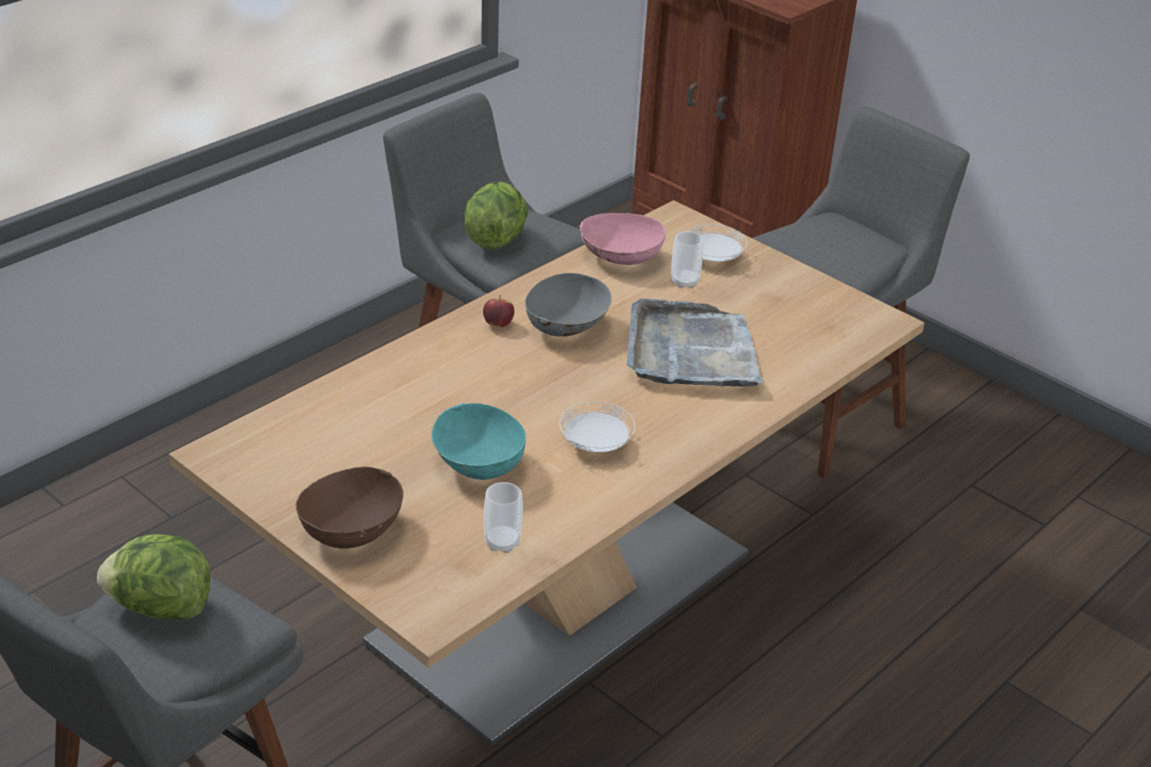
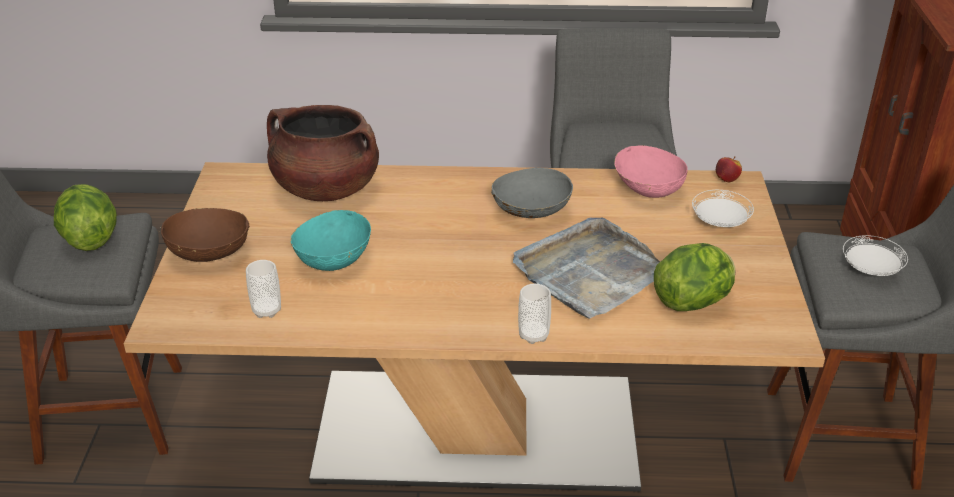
camera: 50 degrees right, 0 degrees up
(349, 408) = (325, 188): none -> brown cooking pot
(495, 239) = (601, 143): lettuce -> lettuce (693, 301)
(498, 324) = (491, 188): apple -> apple (726, 180)
(595, 444) = (420, 290): white plate -> white plate (870, 270)
(684, 282) = (668, 227): cup -> cup (533, 335)

